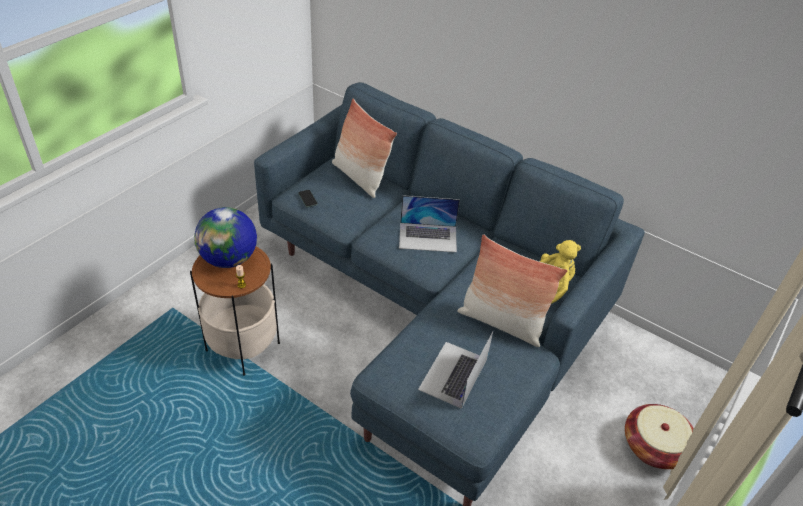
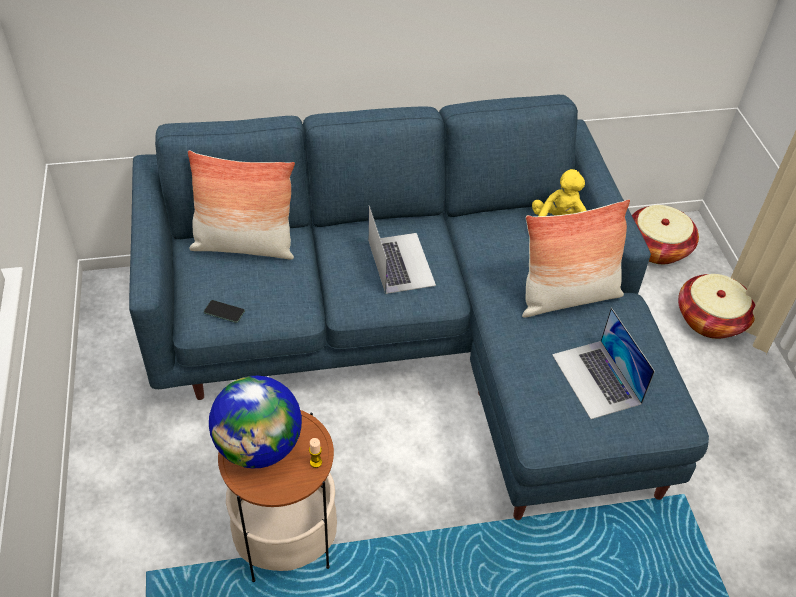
camera: 45 degrees left, 5 degrees up
(428, 237) = (400, 262): laptop -> laptop turned 60 degrees counterclockwise
(673, 377) = (657, 248): none -> basket

